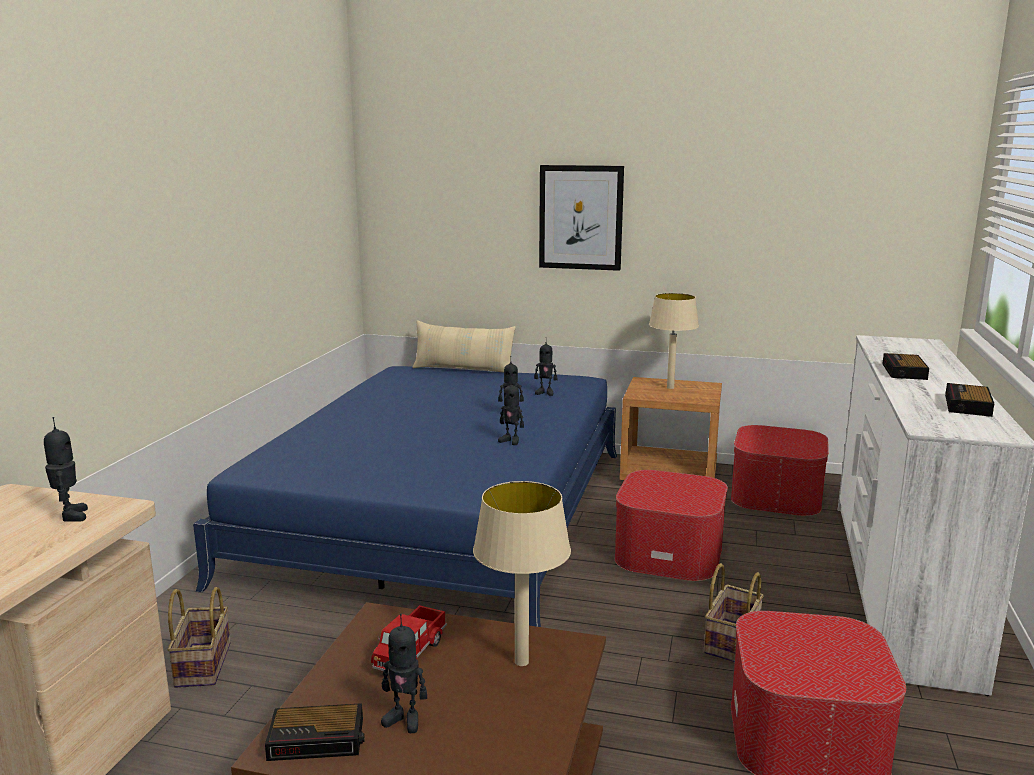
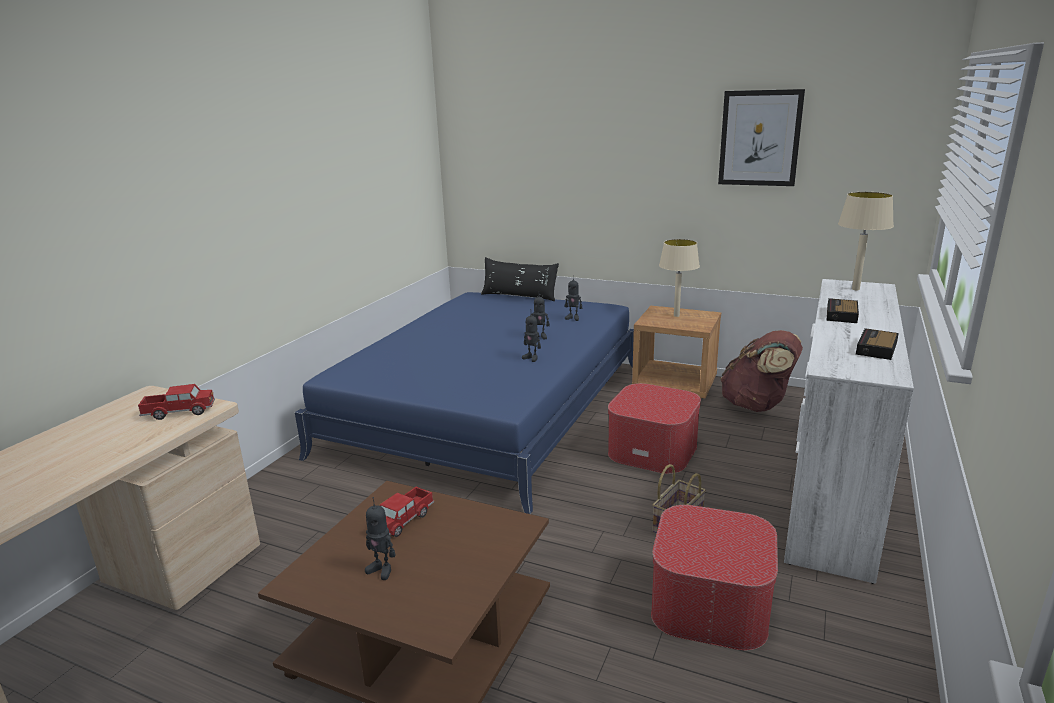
camera: 10 degrees right, 5 degrees up
(70, 516) = (179, 412): toy robot -> toy truck
(202, 664) = (290, 513): basket -> none
(318, 739) = (320, 578): alarm clock -> none
(463, 369) = (519, 296): beige pillow -> black pillow
(520, 661) = (478, 533): beige table lamp -> beige table lamp (855, 289)
(581, 217) = (609, 176): picture -> picture (760, 138)
(776, 495) = (758, 405): ottoman -> brown backpack

